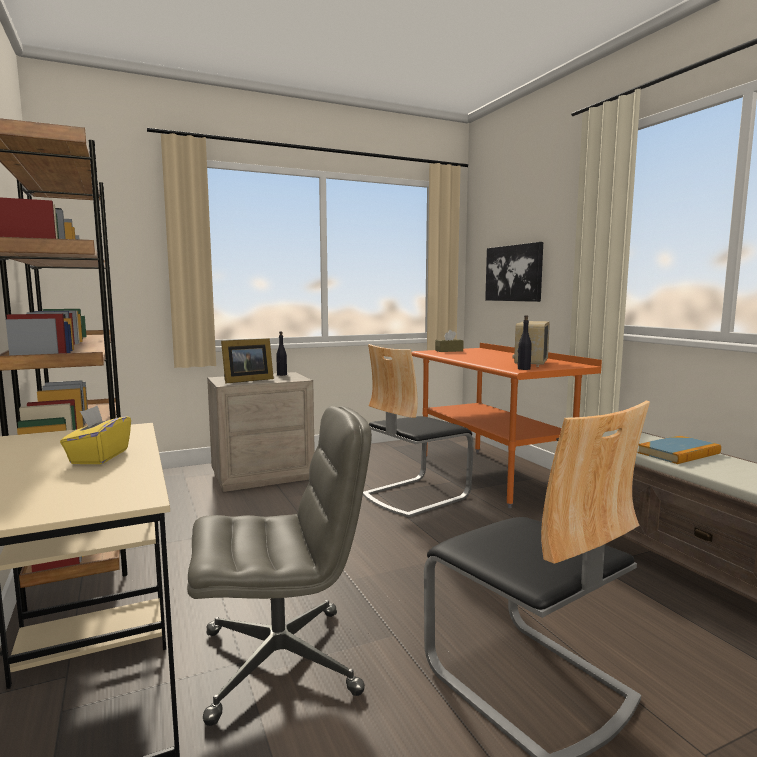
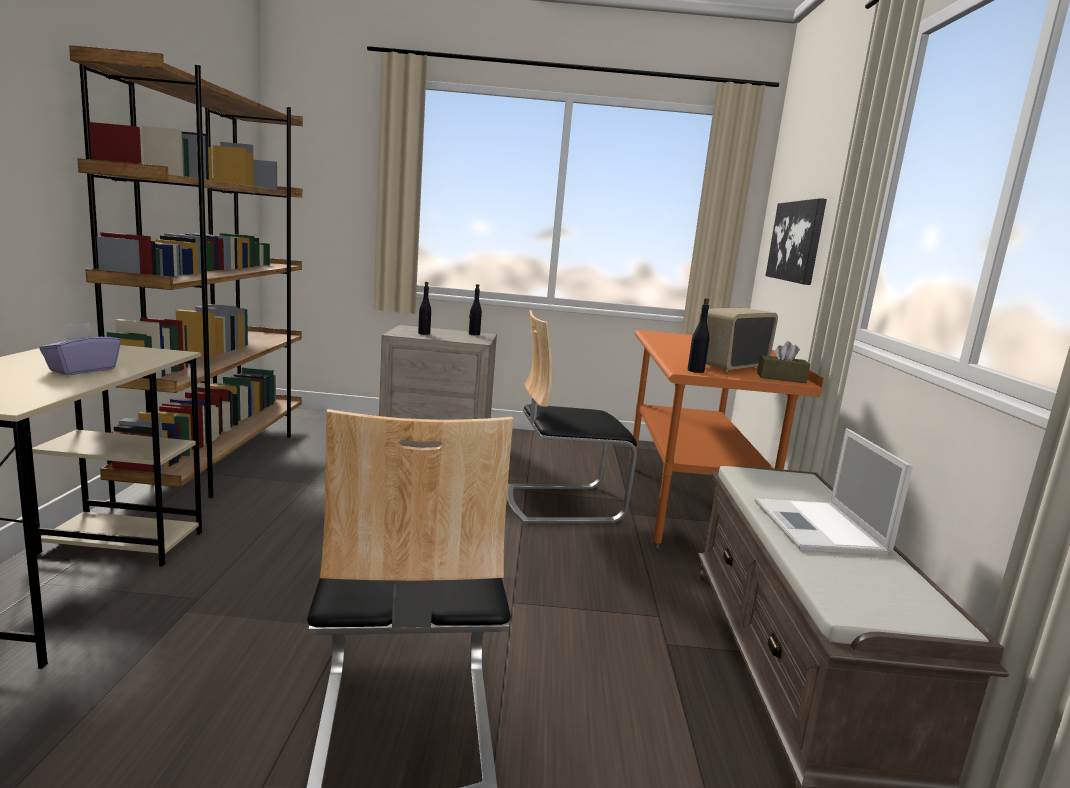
camera: 25 degrees right, 5 degrees up
(99, 457) = (82, 370): yellow tissue box -> purple tissue box
(246, 380) = (424, 333): picture frame -> black bottle
(282, 661) = (227, 610): grey office chair -> none
(449, 351) = (682, 336): brown tissue box -> brown tissue box (781, 378)
(679, 453) = (819, 528): book -> laptop

